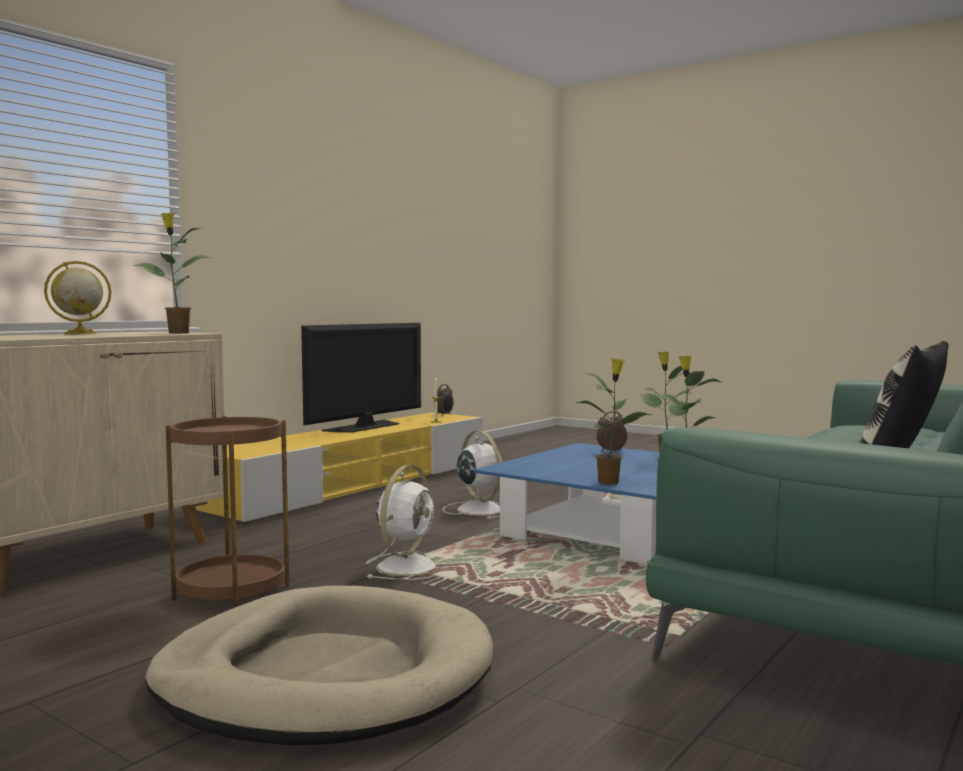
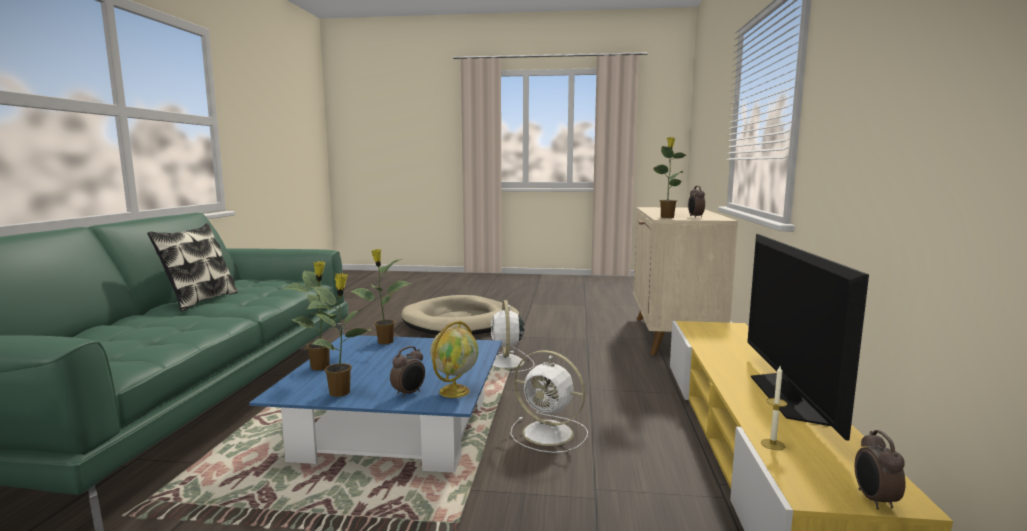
camera: 150 degrees right, 5 degrees up
(79, 333) = (704, 214): globe -> globe (455, 391)
(145, 332) = (695, 217): none -> alarm clock
(231, 592) = (557, 335): brown side table -> none

